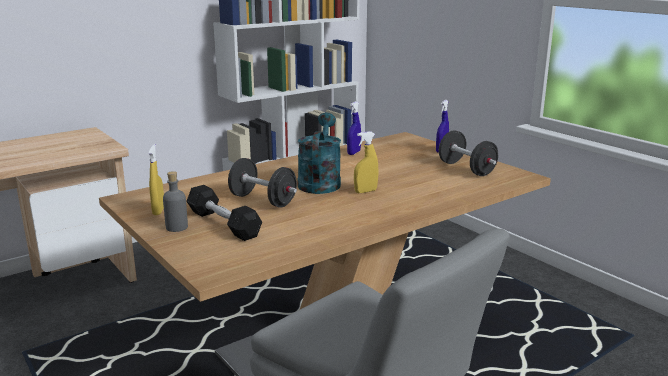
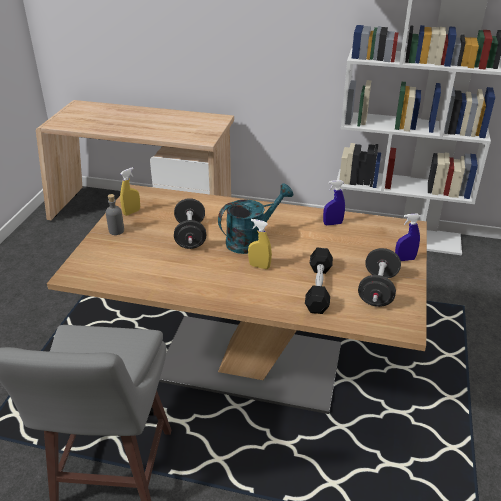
camera: 50 degrees right, 15 degrees up
(223, 223) = (139, 242): black dumbbell -> black dumbbell (318, 287)

